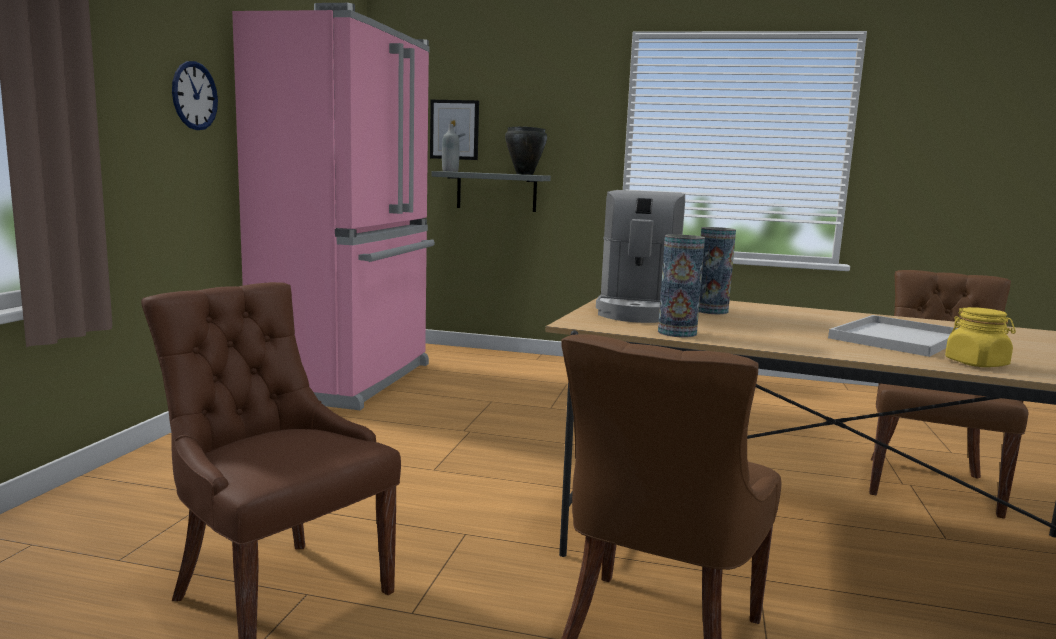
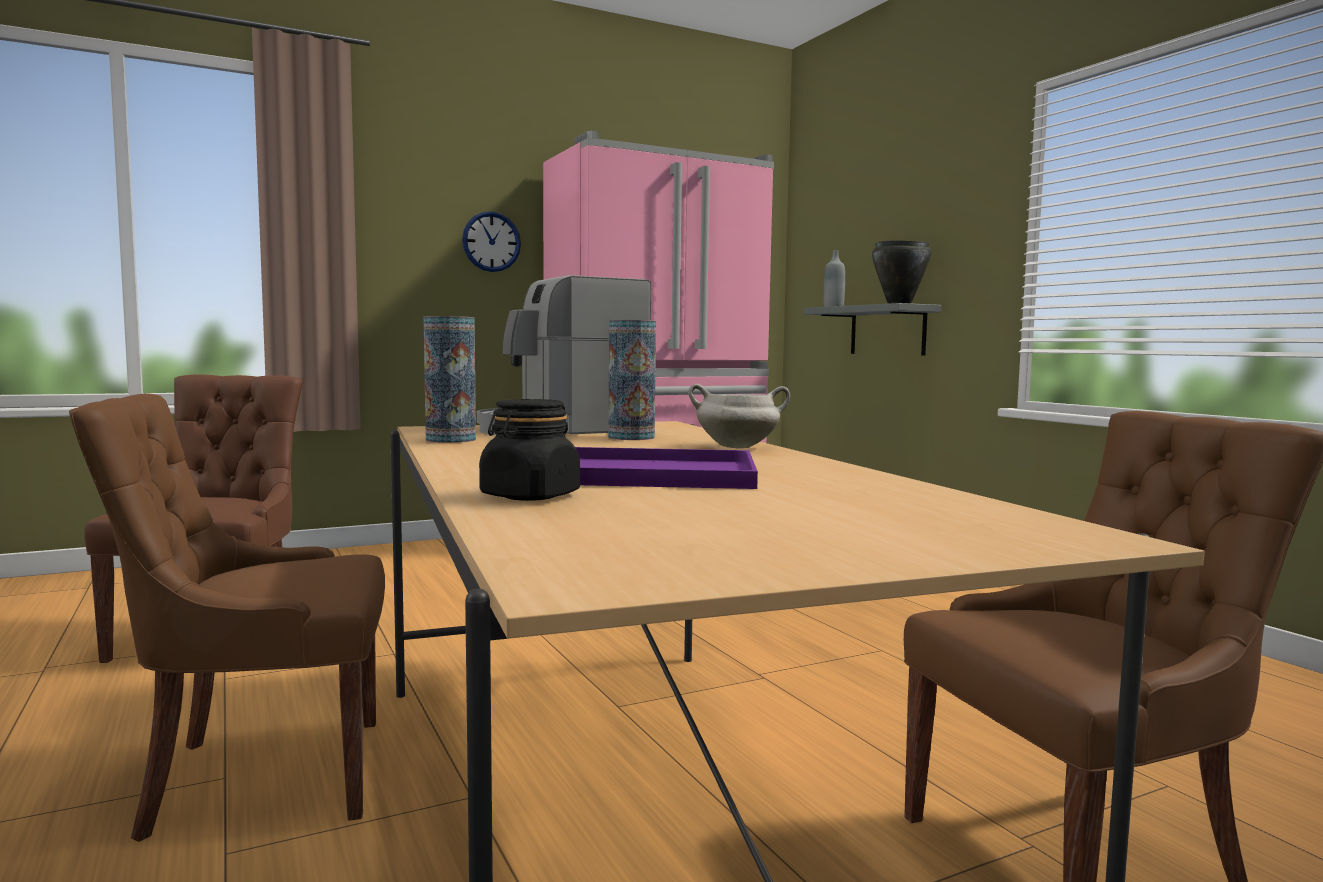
camera: 50 degrees right, 5 degrees down
(454, 129) = (852, 258): picture -> none
(788, 310) = (738, 447): none -> white cooking pot
(898, 339) = (644, 474): white tray -> purple tray
(976, 363) = (530, 496): yellow jar -> black jar

